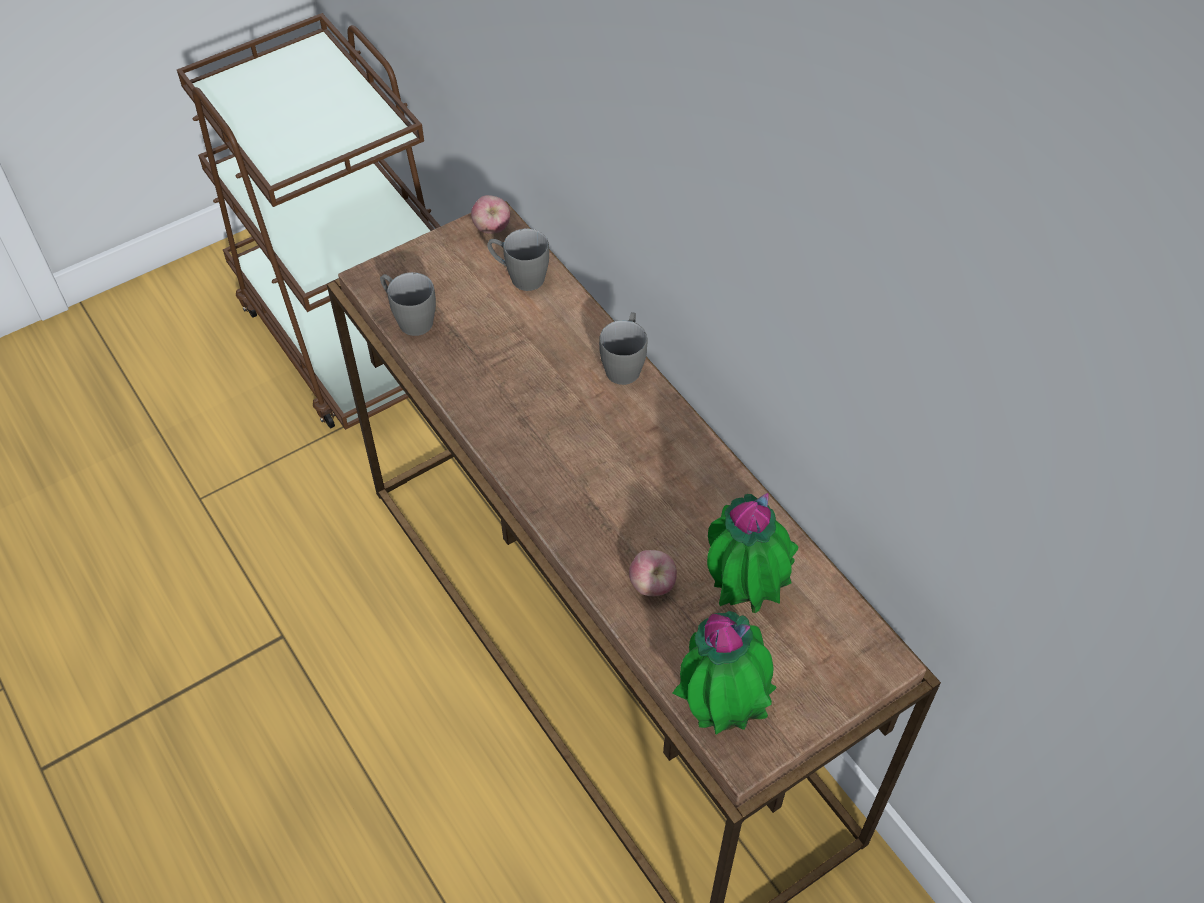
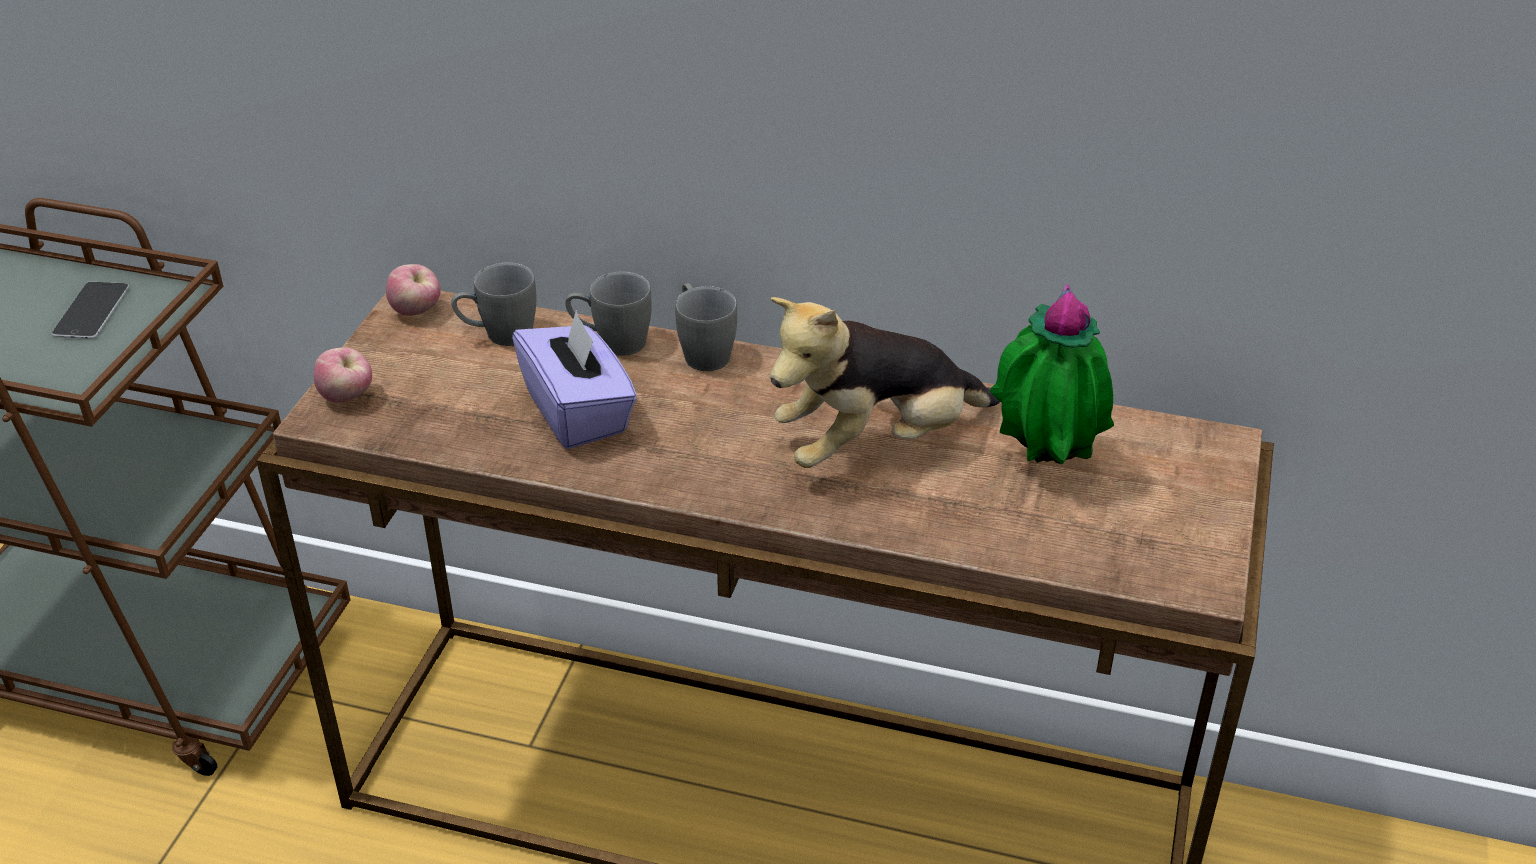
camera: 40 degrees left, 15 degrees down
(340, 120) = (91, 310): none -> phone
(409, 318) = (414, 429): grey mug -> grey mug (611, 342)
(507, 364) = (578, 412): none -> purple tissue box
(652, 585) = (956, 507): apple -> apple (347, 397)
(655, 505) = (876, 444): none -> plush toy
(721, 709) = (1142, 563): potted plant -> none

